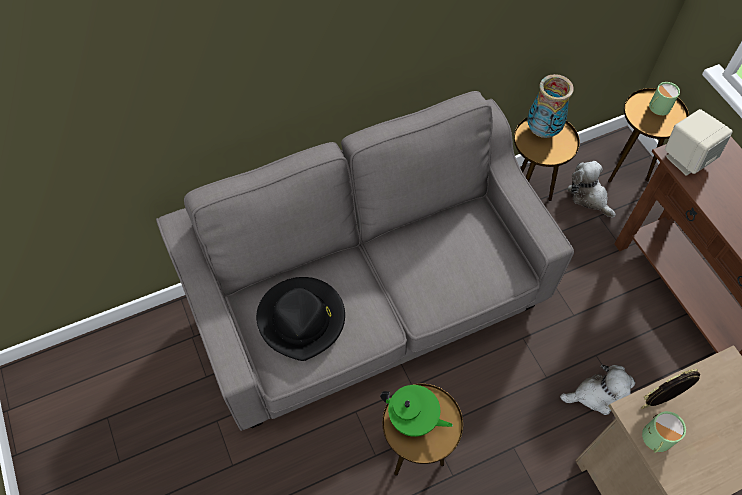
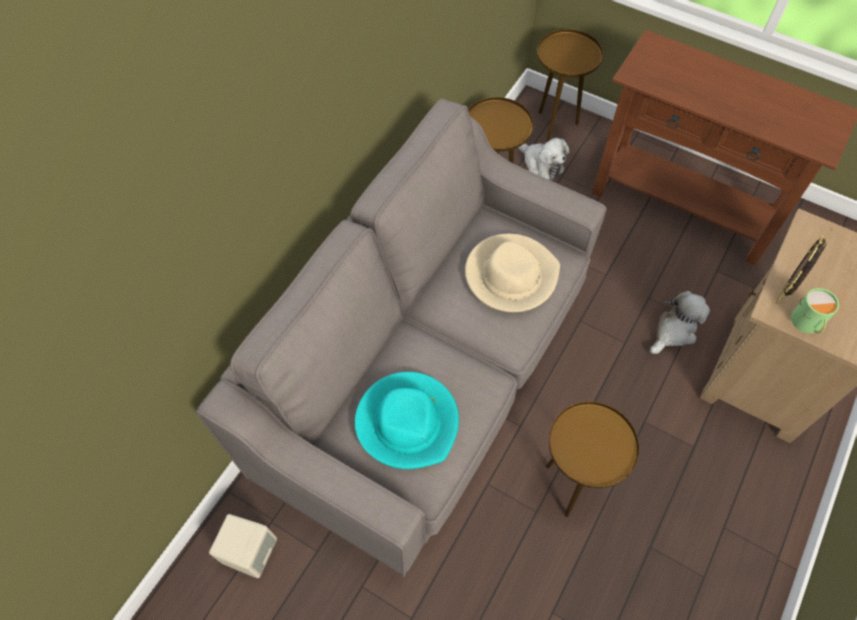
camera: 35 degrees left, 0 degrees up
(302, 319) = (408, 422): black hat -> turquoise hat
(413, 418) = (582, 445): green teapot -> none
(461, 261) = (510, 275): none -> beige hat
(542, 131) = (488, 118): vase -> none
(589, 196) = (541, 164): plush toy -> plush toy turned 150 degrees counterclockwise
(657, 107) = (567, 47): green mug -> none
(686, 158) = (645, 72): beige speaker -> beige speaker (250, 552)

